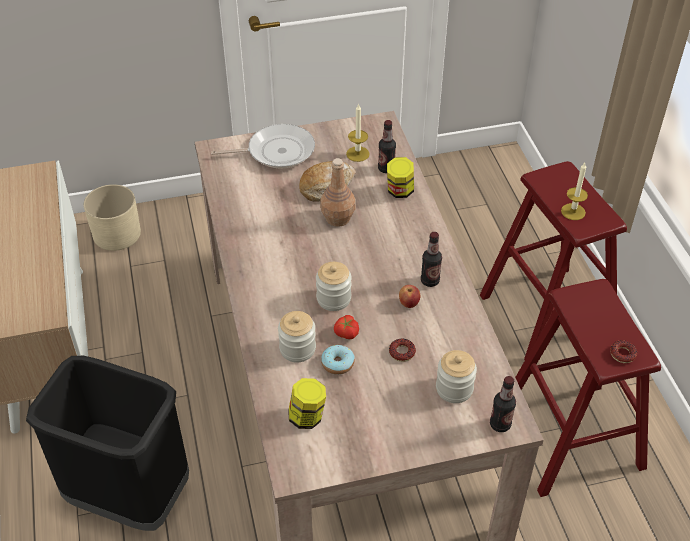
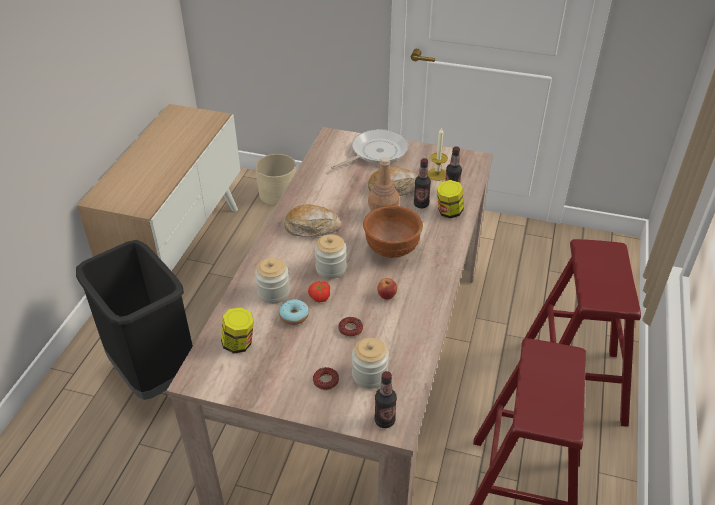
camera: 30 degrees right, 5 degrees down
(277, 151) = (376, 152): frying pan -> frying pan turned 60 degrees counterclockwise
(279, 262) = (312, 227): none -> bread
(376, 253) = (391, 249): none -> brown bowl
(430, 281) = (418, 286): bottle -> bottle (421, 204)
(573, 211) = (596, 284): candle -> none
(622, 354) = (550, 417): donut -> donut (326, 381)

